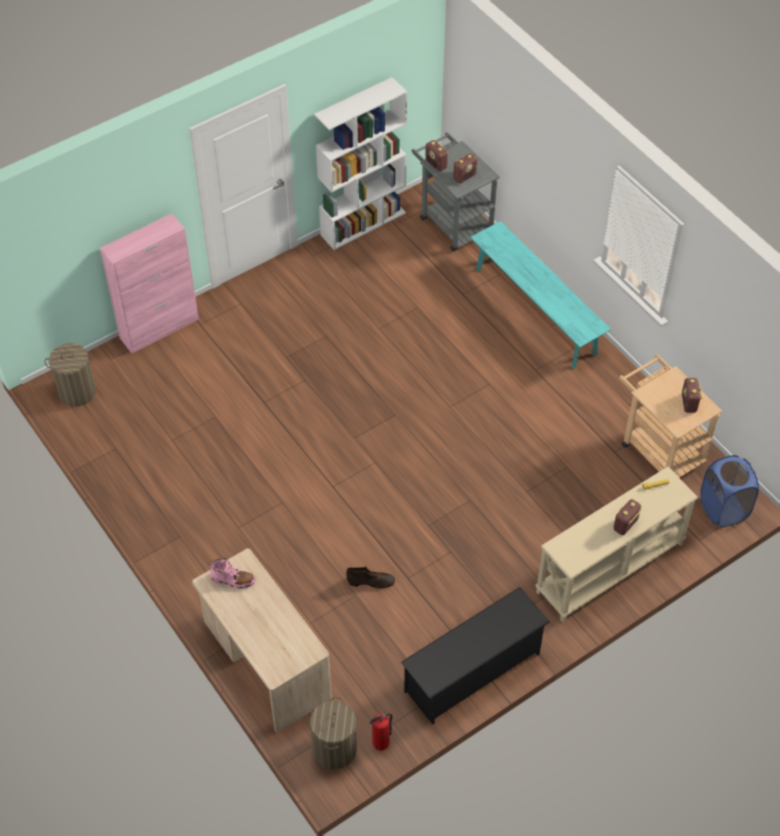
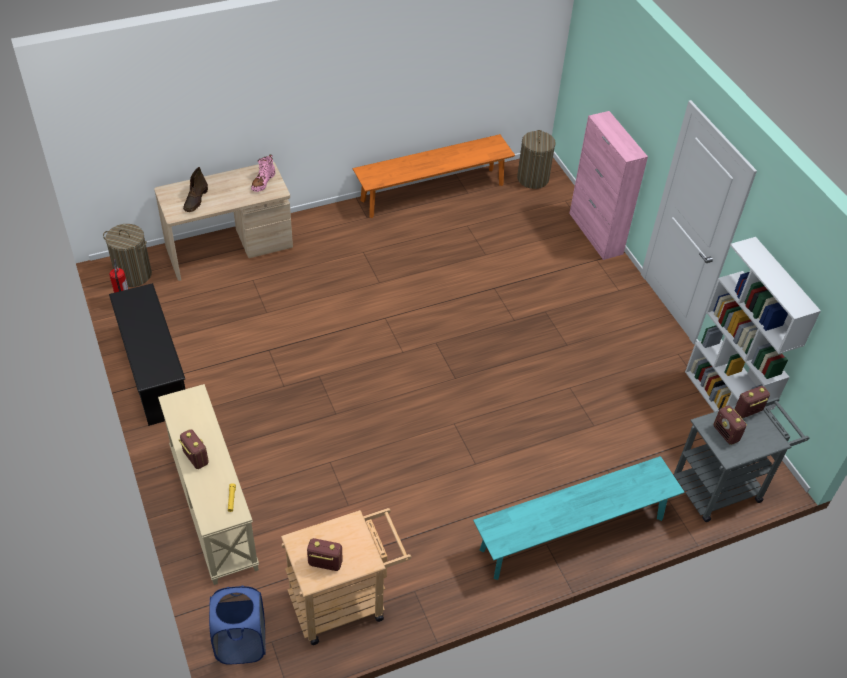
camera: 100 degrees right, 5 degrees down
(121, 481) = (432, 192): none -> orange bench
(371, 581) = (275, 325): brown boot -> brown boot (196, 200)

